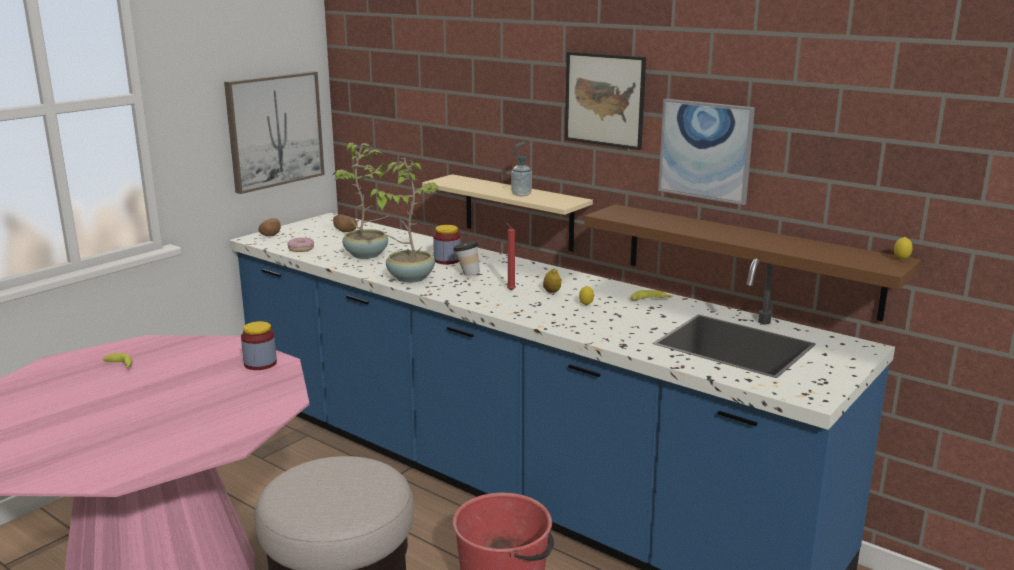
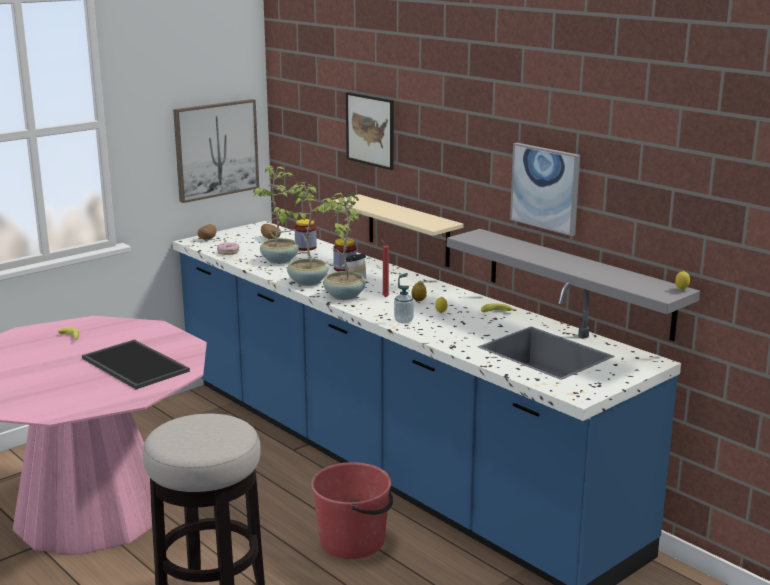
camera: 10 degrees right, 0 degrees up
(213, 397) = (133, 365): none -> tray
(260, 363) = (175, 343): jar -> jar (305, 247)
(460, 292) = (343, 296): none -> potted plant
(521, 194) = (405, 216): soap dispenser -> soap dispenser (403, 321)
(604, 100) = (472, 140): picture -> picture (370, 130)
(749, 260) = (578, 282): brown shelf -> grey shelf

